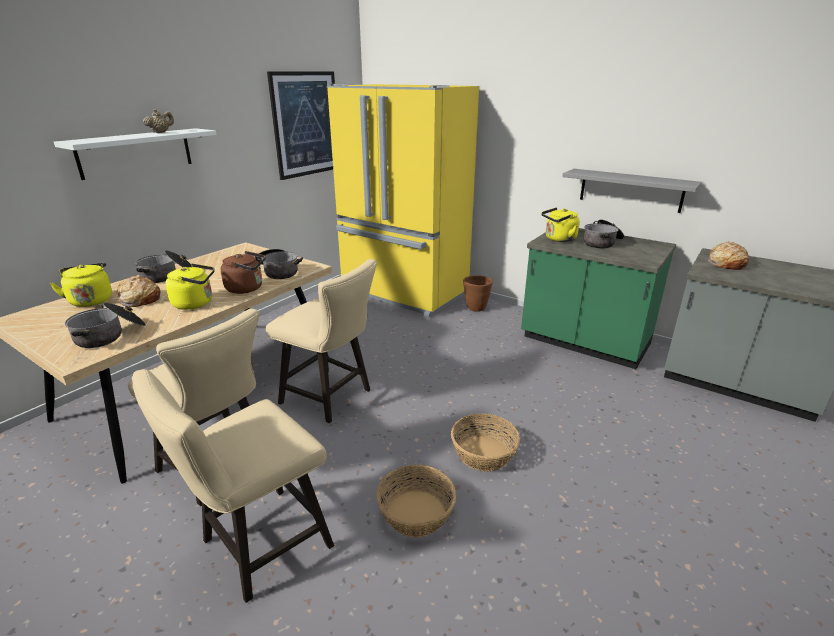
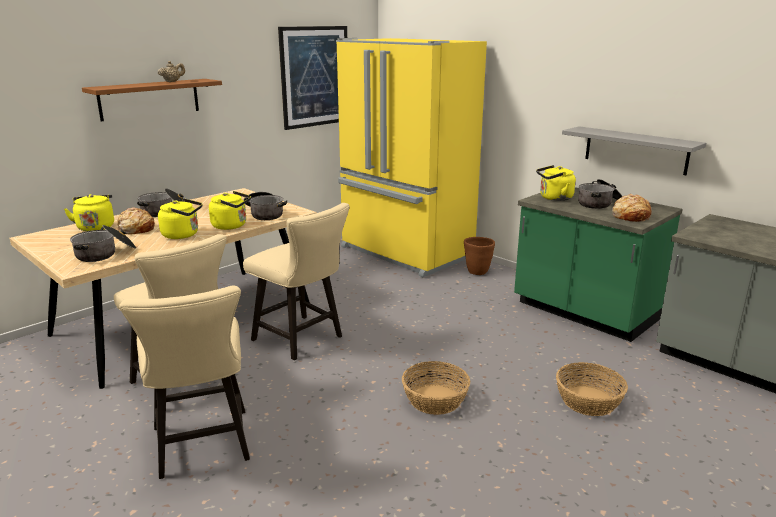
camera: 10 degrees right, 5 degrees down
(136, 153) = (149, 99): white shelf -> brown shelf
(247, 288) = (231, 226): brown kettle -> yellow kettle
(258, 547) = (203, 448): beige chair -> beige chair turned 75 degrees counterclockwise
(416, 513) = (352, 439): basket -> basket (589, 401)
(726, 263) = (723, 229): bread -> bread (630, 216)

